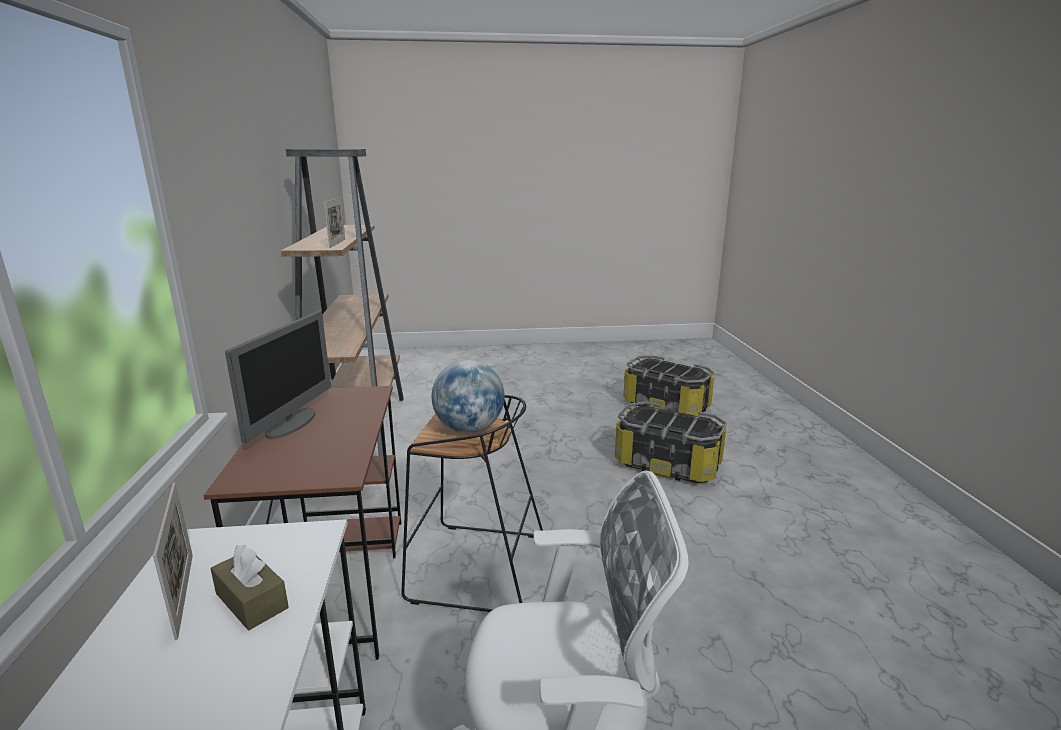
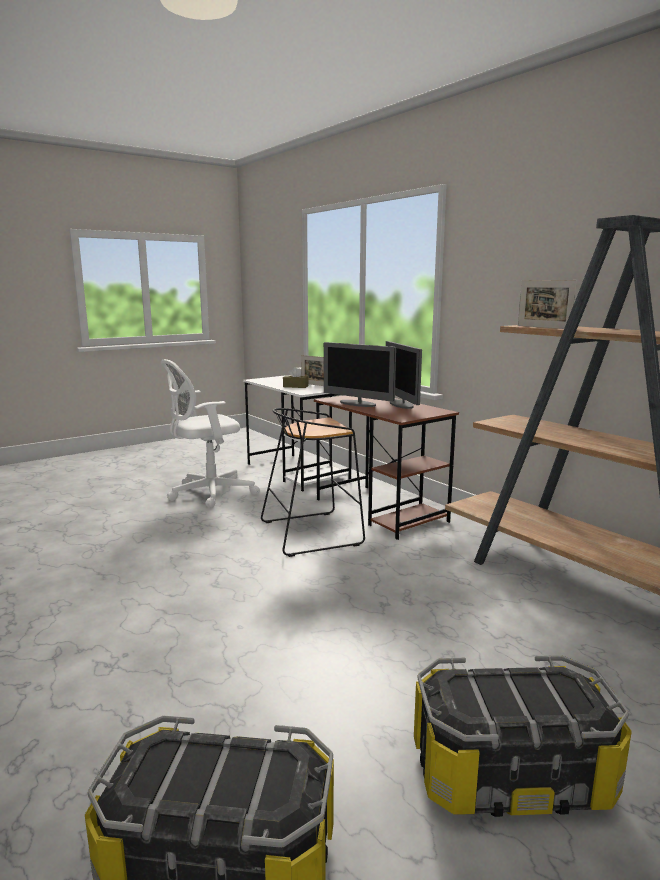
camera: 150 degrees right, 5 degrees down
(338, 442) = (358, 404): none -> monitor
(469, 429) = (311, 426): globe -> none
(667, 465) = (190, 666): storage box -> storage box (510, 773)

